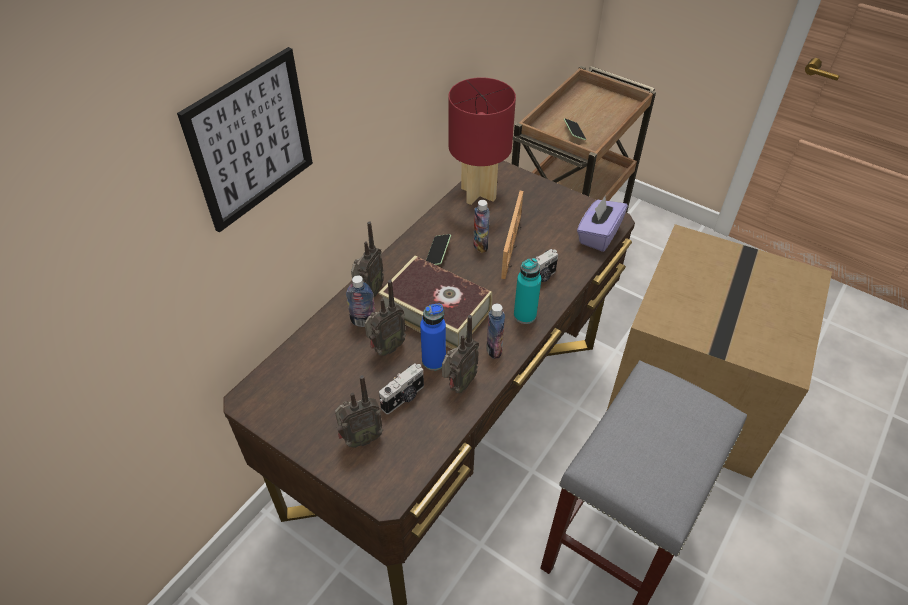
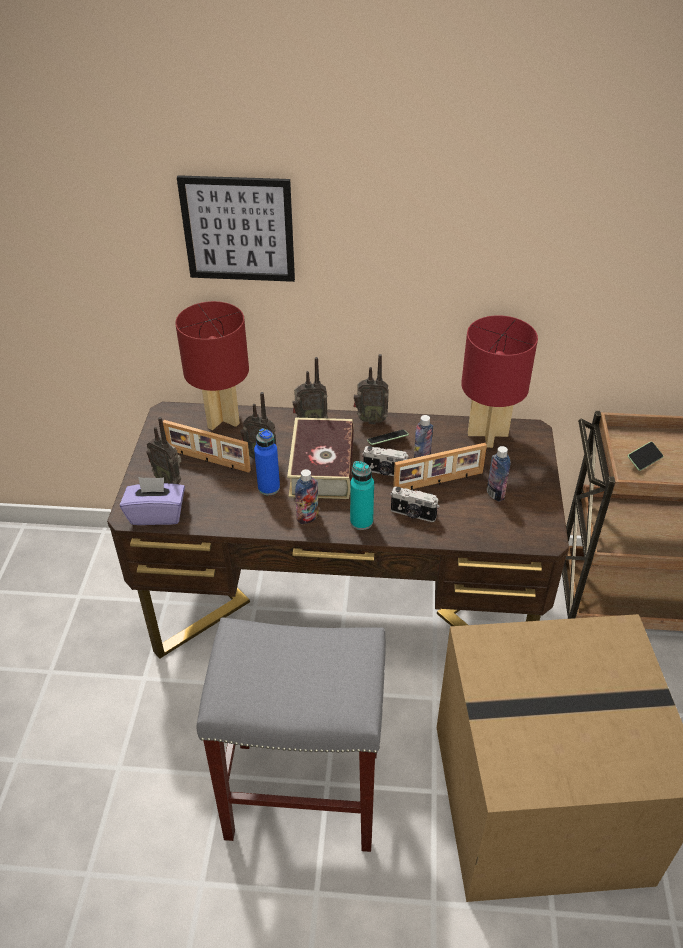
camera: 60 degrees right, 5 degrees down
(300, 355) = (222, 418): none -> red table lamp
(356, 394) = (207, 460): none -> picture frame
(363, 321) = (279, 433): bottle -> bottle (495, 494)
(404, 398) = (221, 487): camera -> camera (384, 472)
(458, 384) = (255, 511): radio -> radio (370, 419)
(598, 235) = (511, 534): purple tissue box -> purple tissue box (157, 514)

